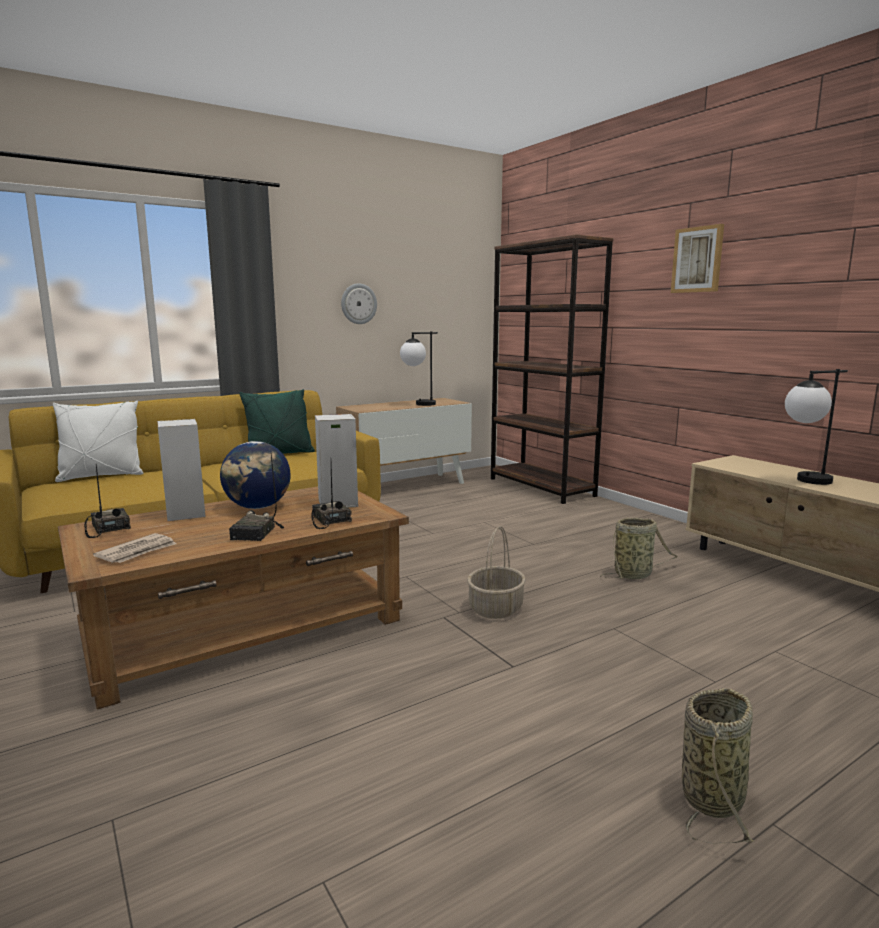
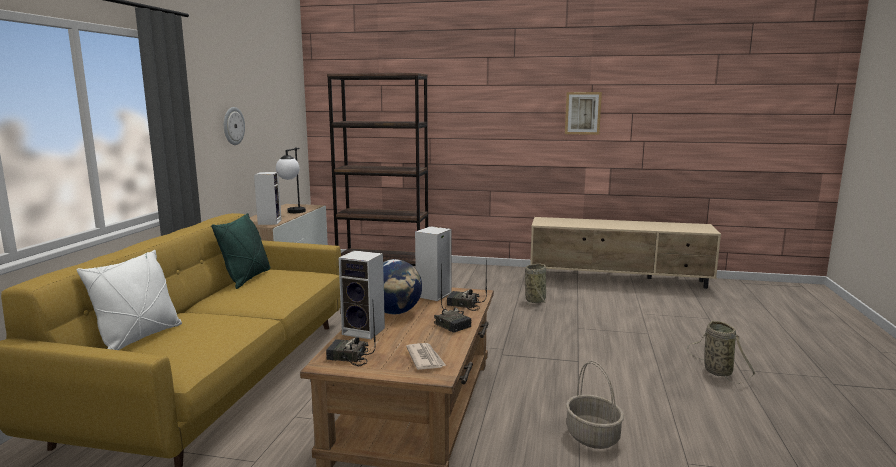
camera: 45 degrees left, 0 degrees up
(372, 408) = (269, 222): none -> speaker
(496, 608) = (515, 340): basket -> basket (593, 436)
(697, 260) = (497, 95): picture -> picture (583, 113)
(804, 481) = (595, 225): table lamp -> none

